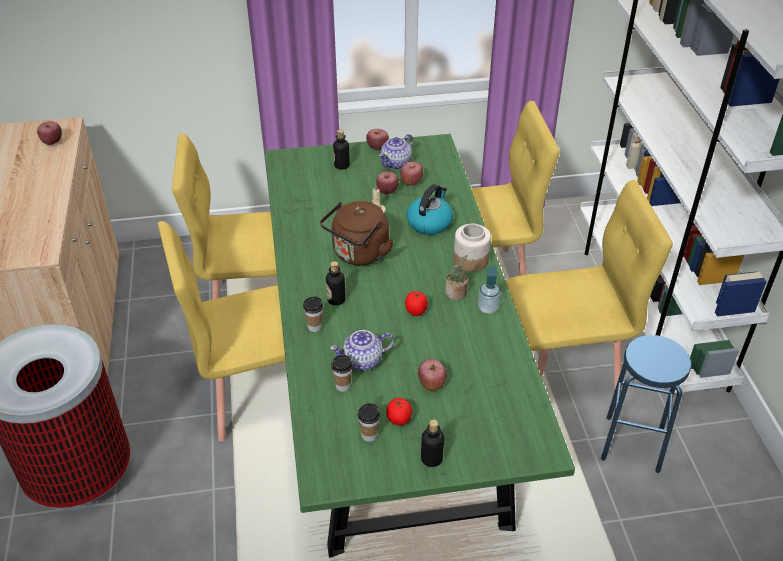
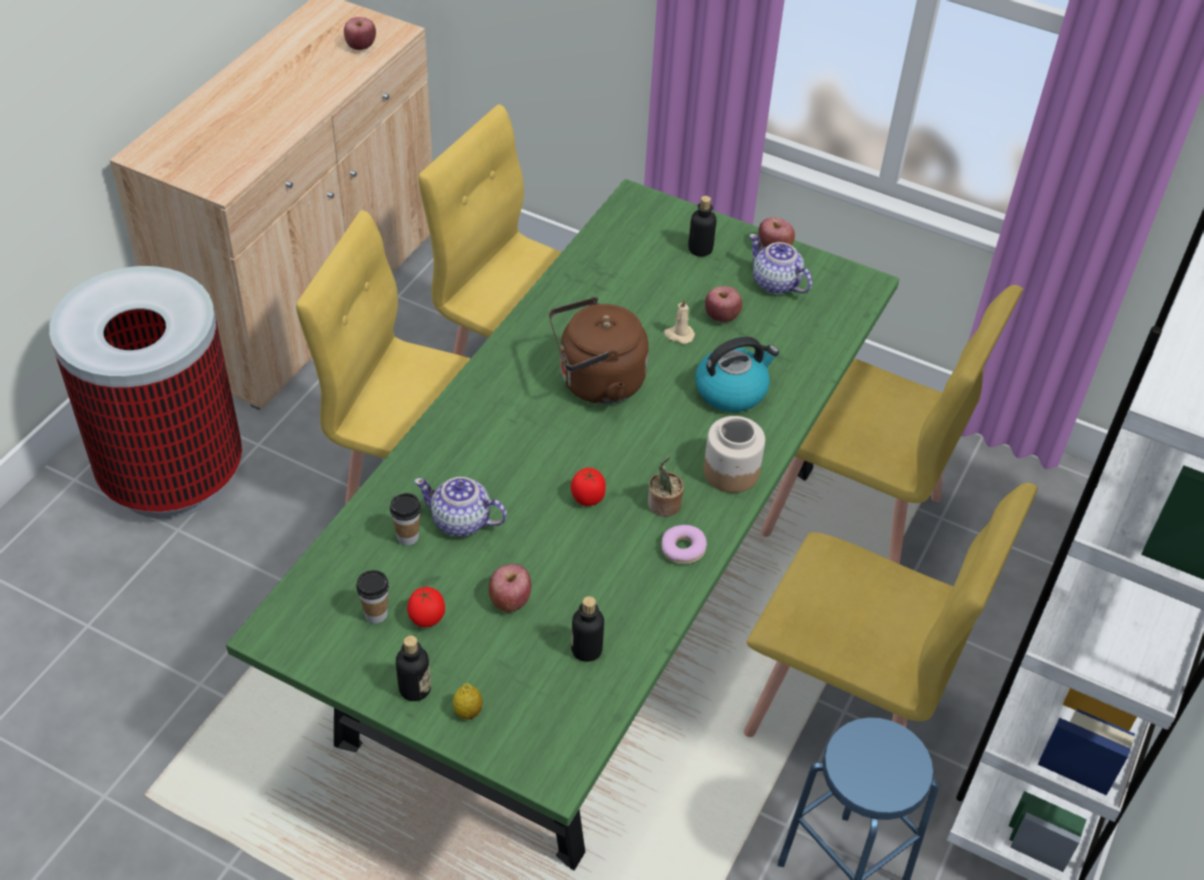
camera: 35 degrees right, 5 degrees up
(314, 327) = (449, 445): cup -> none
(336, 299) = (509, 425): bottle -> bottle (586, 650)
(396, 163) = (776, 283): teapot -> teapot turned 60 degrees clockwise
(411, 182) = (767, 320): apple -> none
(471, 451) = (468, 711): none -> lemon
(488, 308) = (683, 549): soap dispenser -> donut

